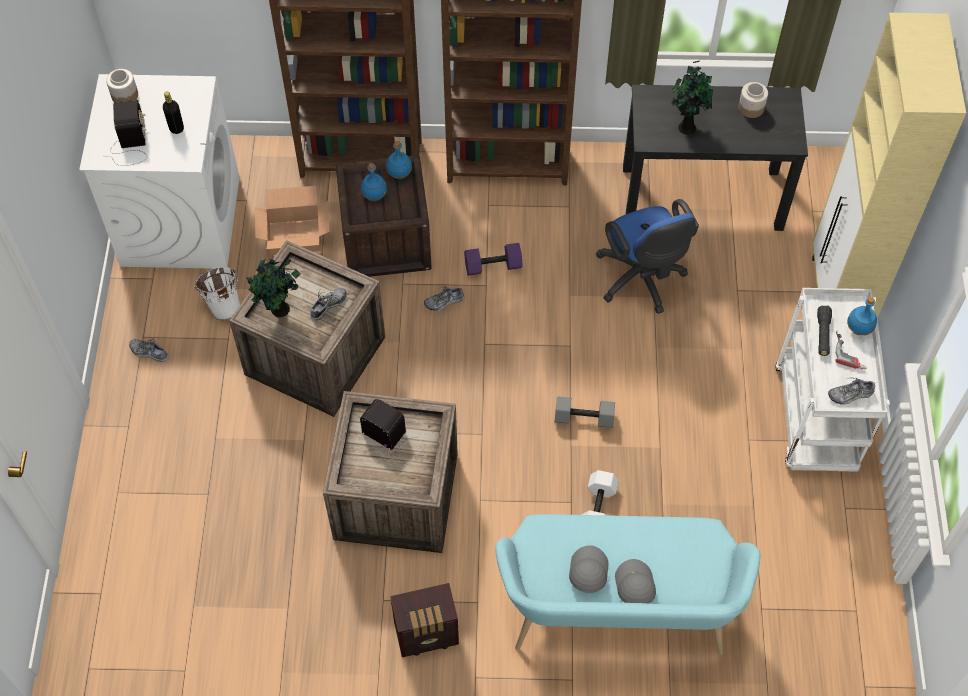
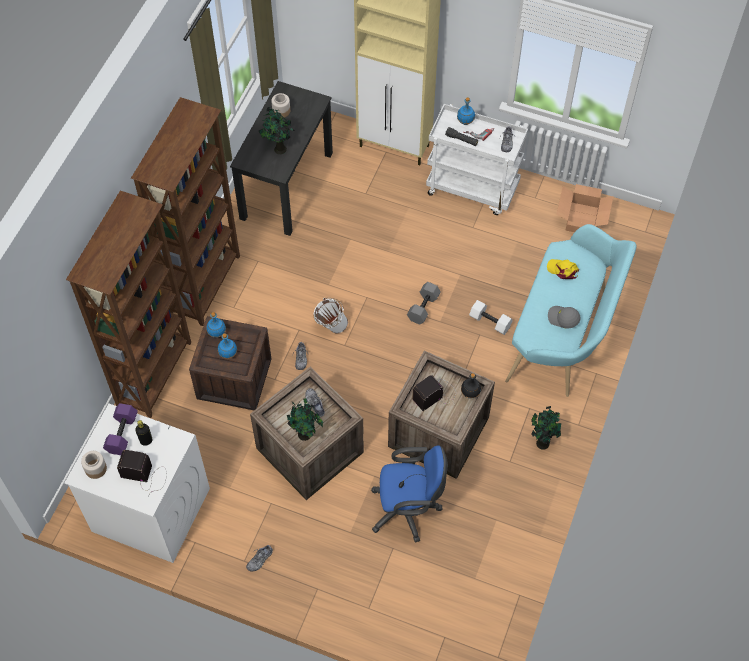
camera: 70 degrees left, 0 degrees up
(223, 305) = (241, 499): white bucket -> white bucket (330, 327)
(296, 237) = (203, 435): cardboard box -> cardboard box (582, 219)
(410, 483) = (470, 394): none -> black bottle
(428, 634) = (542, 442): radio -> potted plant
(493, 265) = (284, 320): purple dumbbell -> purple dumbbell (121, 433)
(634, 585) = (579, 298): grey cap -> none
(641, 280) = (335, 241): blue office chair -> blue office chair (408, 510)
(674, 548) = (563, 270): none -> yellow cap

